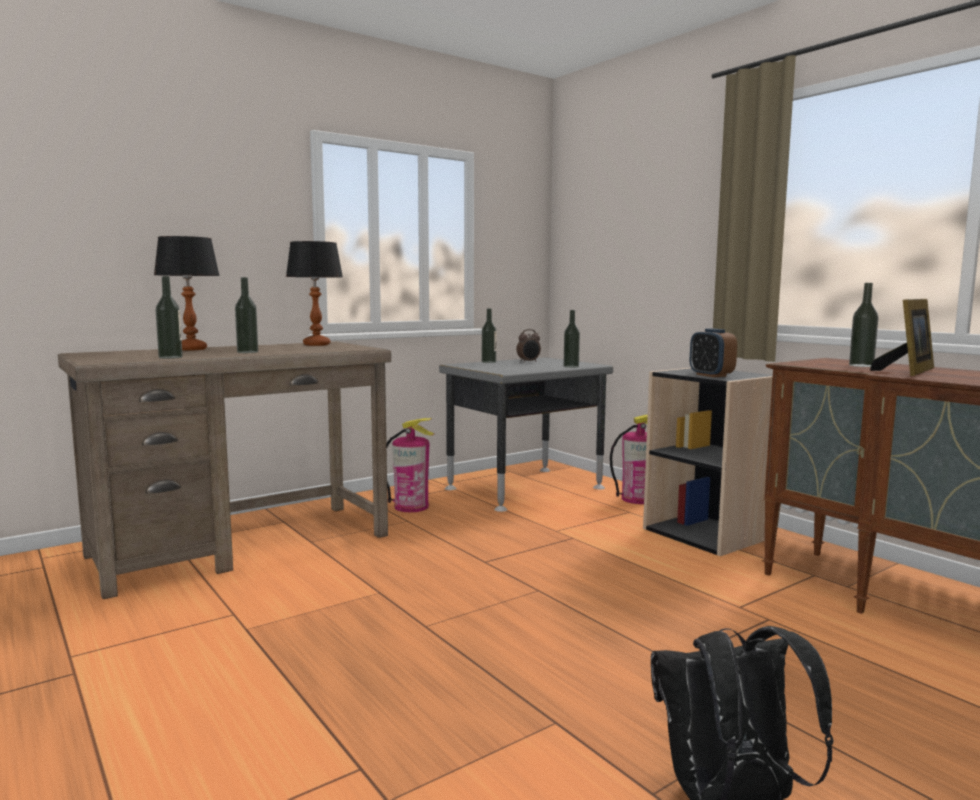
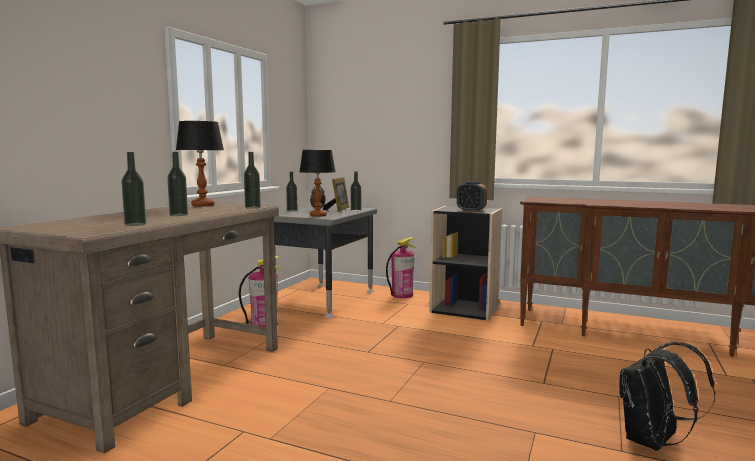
camera: 30 degrees left, 0 degrees up
(191, 349) = (112, 216): table lamp -> table lamp (318, 215)
(861, 365) = (564, 200): bottle -> bottle (252, 207)
(908, 371) = (594, 202): picture frame -> picture frame (338, 209)

